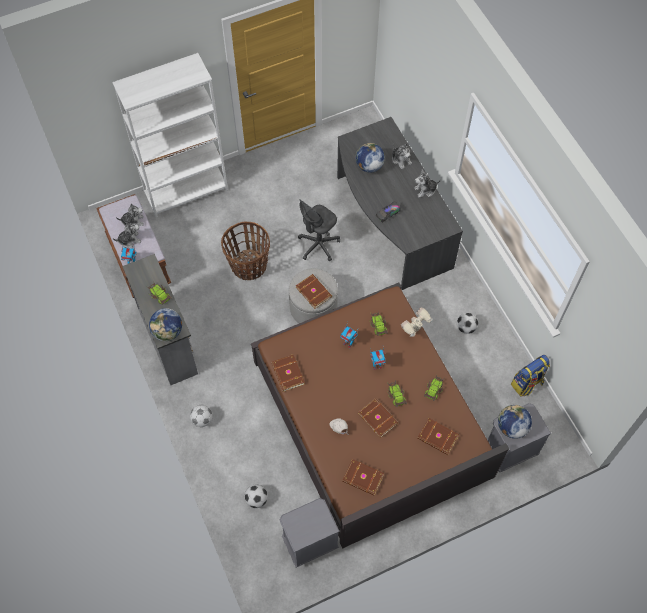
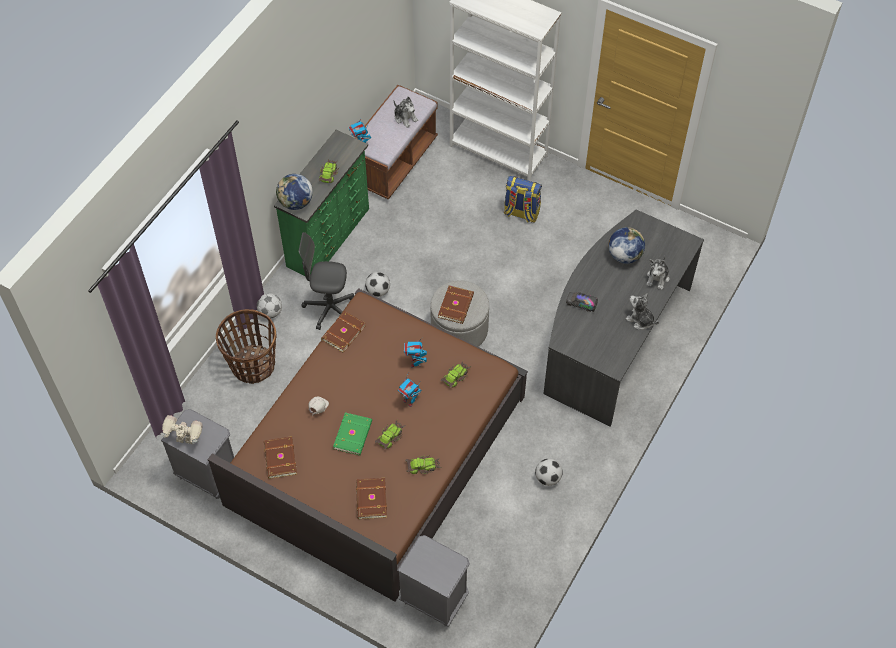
camera: 55 degrees right, 5 degrees down
(129, 240) = (384, 127): plush toy -> none
(169, 341) = (330, 237): grey dresser -> green dresser
(248, 266) = (460, 249): basket -> basket (252, 365)
(256, 499) = (222, 404): football -> football (378, 291)
(318, 245) = (533, 292): grey office chair -> grey office chair (329, 308)
(378, 418) = (353, 435): brown book -> green book
(414, 330) = (476, 411): toy robot -> toy robot (185, 440)
(511, 427) = (425, 556): globe -> none
(527, 384) = (528, 574): backpack -> backpack (521, 213)

